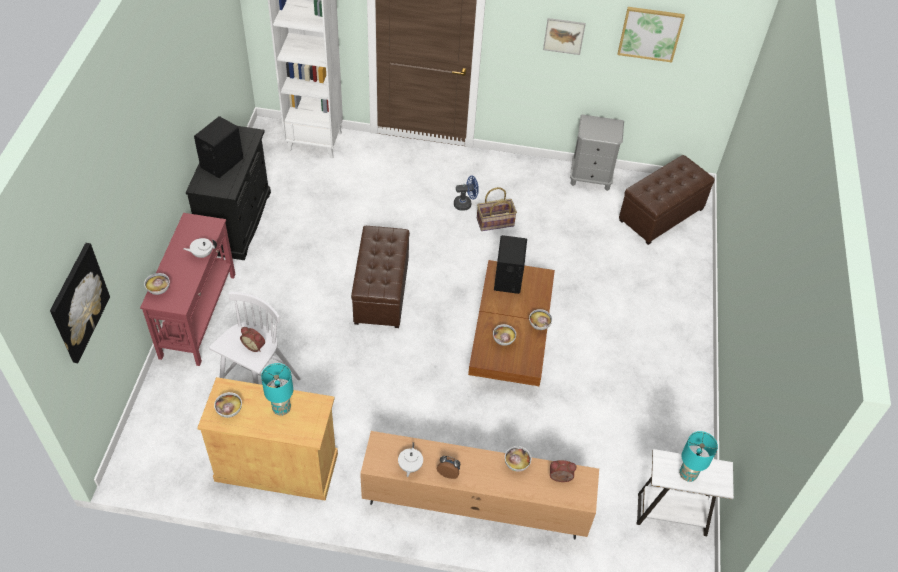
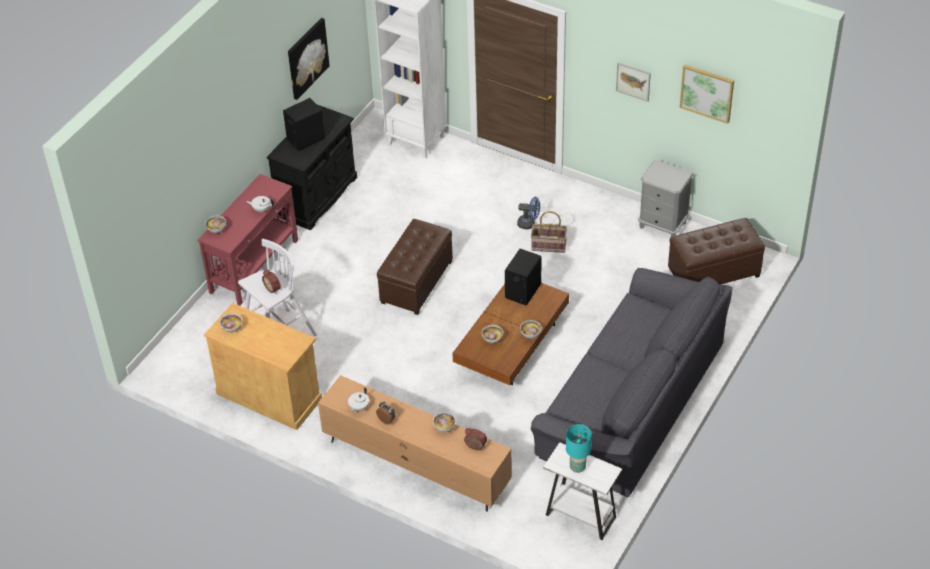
camera: 25 degrees right, 5 degrees down
(78, 302) = (139, 214): picture -> picture (307, 58)
(281, 409) = (271, 337): turquoise table lamp -> none
(654, 369) = (630, 402): none -> grey sofa

